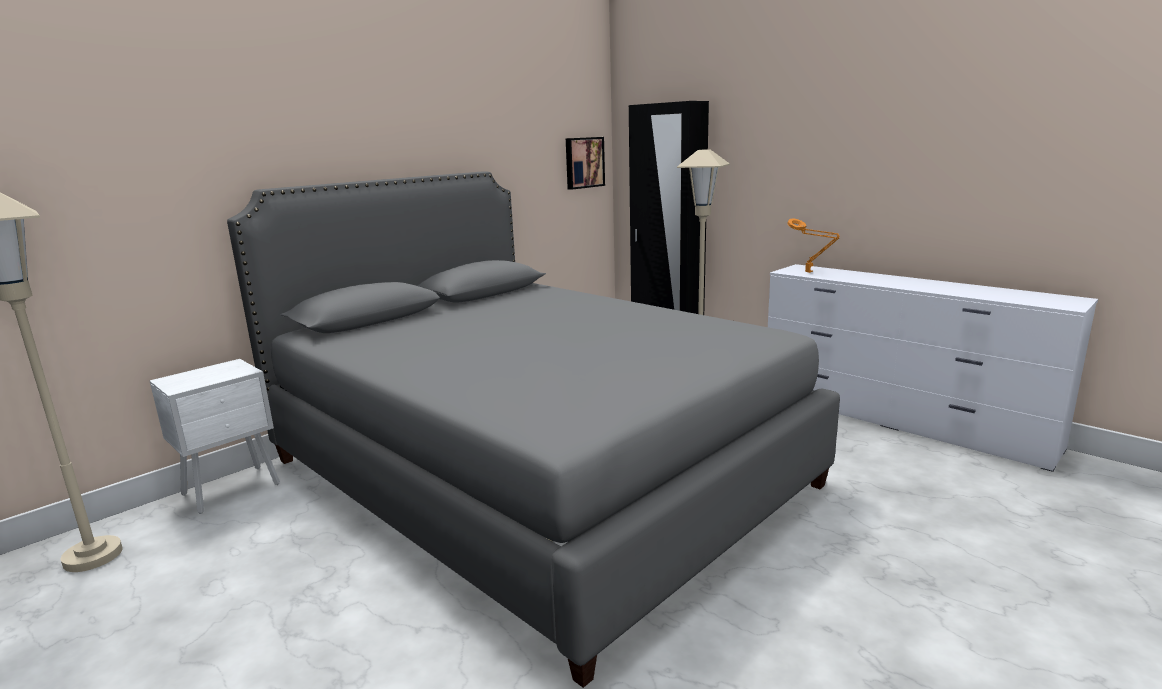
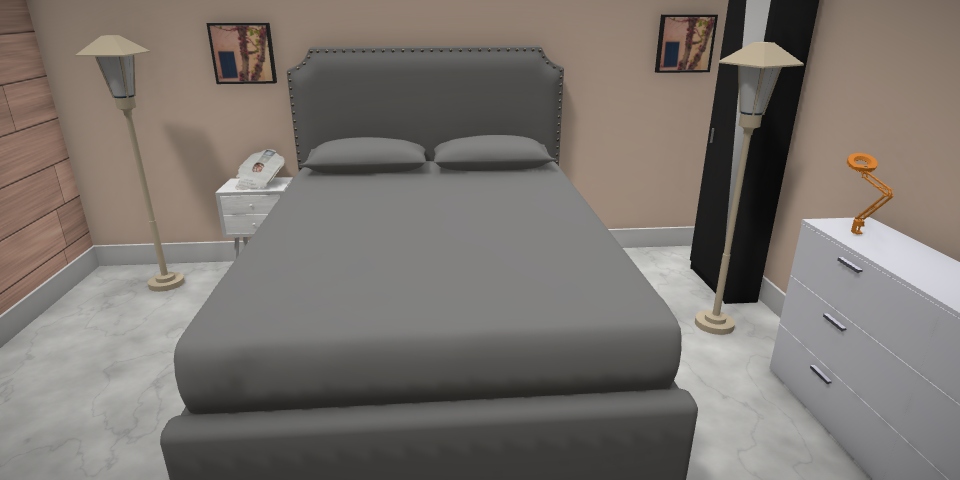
camera: 40 degrees right, 5 degrees up
(157, 205) = (243, 53): none -> picture
(210, 373) = (259, 183): none -> newspaper

